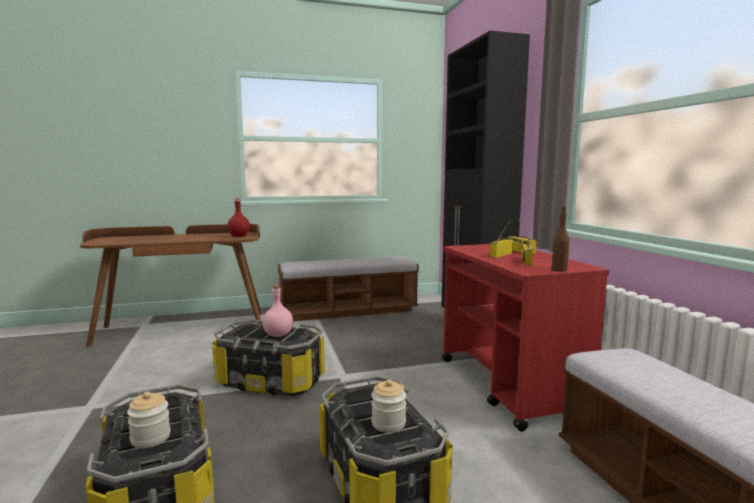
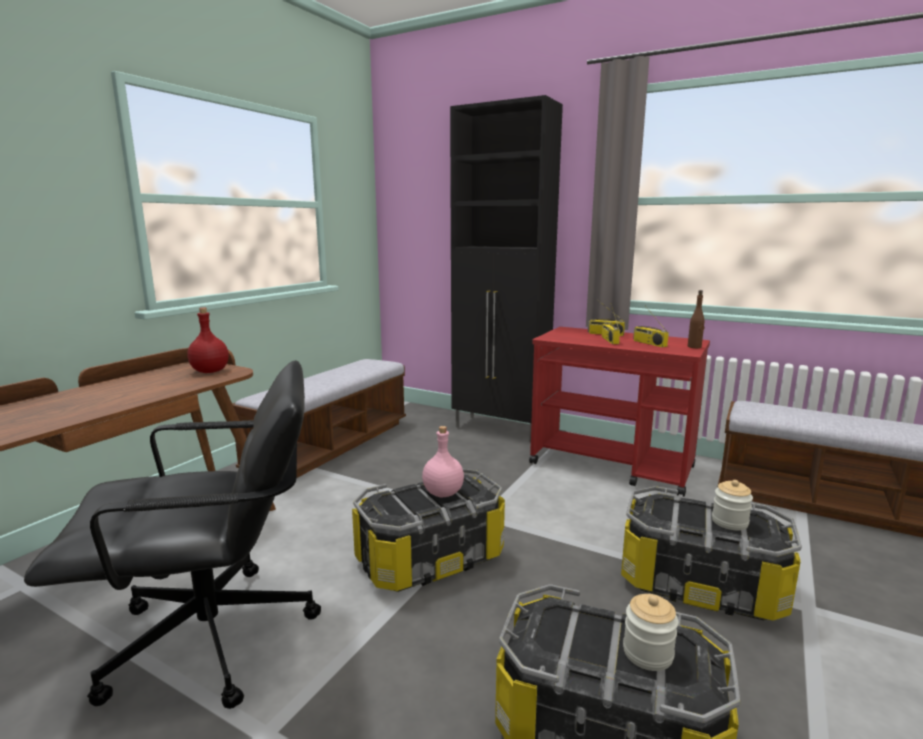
camera: 45 degrees left, 5 degrees up
(144, 368) = (214, 638): none -> black office chair

